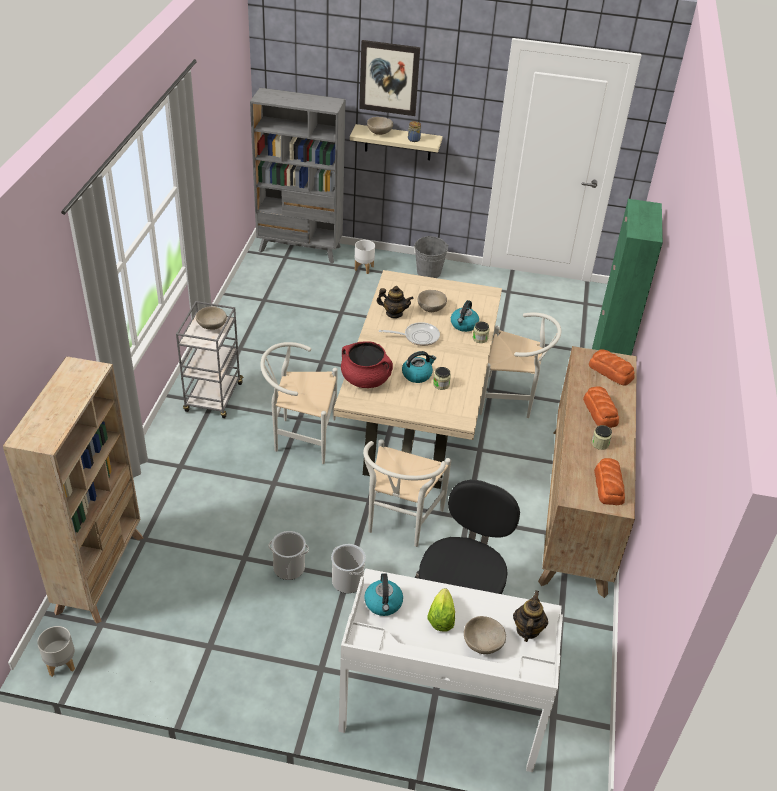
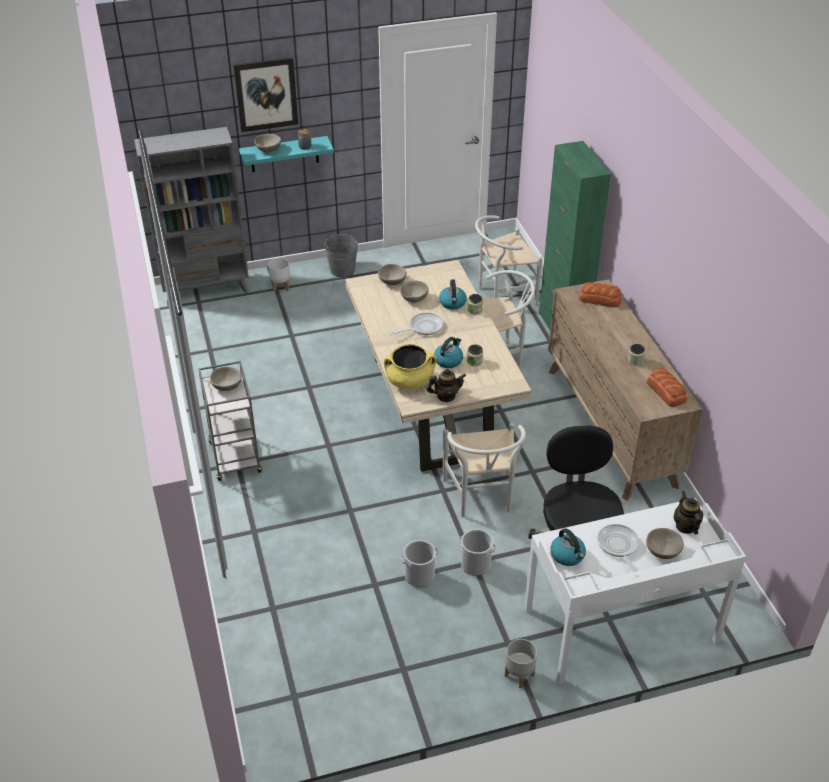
camera: 25 degrees left, 0 degrees up
(60, 664) = (286, 746): grey planter -> grey planter (519, 675)
(101, 573) = (258, 654): beige bookcase -> none
(300, 437) = (341, 461): white chair -> white chair (502, 295)
(366, 380) = (410, 381): red cooking pot -> yellow cooking pot
(394, 313) = (386, 314): teapot -> teapot (446, 396)
(398, 142) = (284, 154): beige shelf -> turquoise shelf
(423, 287) = (392, 282): none -> beige bowl
(441, 618) = (618, 547): lettuce -> frying pan
(600, 412) = (616, 335): bread -> none

